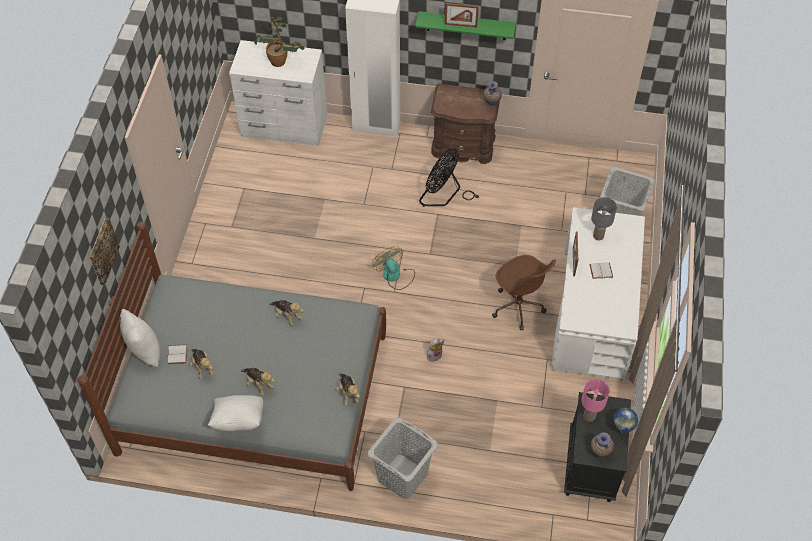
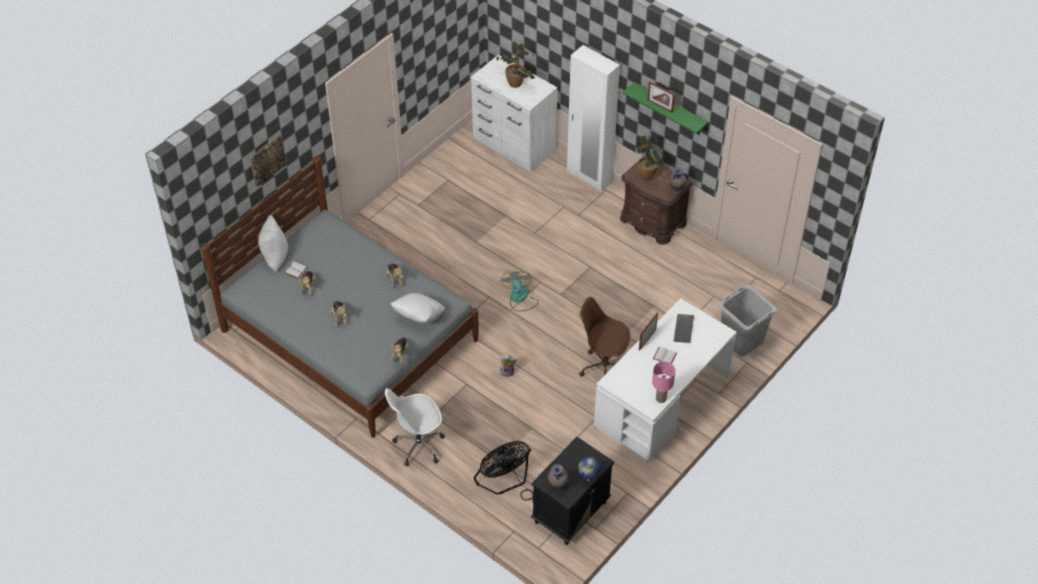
camera: 30 degrees right, 5 degrees down
(238, 421) = (307, 336): white pillow -> white pillow (418, 317)
(402, 476) = (418, 446): grey laundry basket -> white office chair
(447, 192) = (610, 253): black fan -> black fan (509, 482)
(452, 100) = (646, 173): none -> potted plant
(519, 308) = (603, 368): brown office chair -> brown office chair turned 120 degrees clockwise
(589, 416) = (570, 457): pink table lamp -> pink table lamp (661, 399)
(598, 236) = (684, 329): grey table lamp -> keyboard

